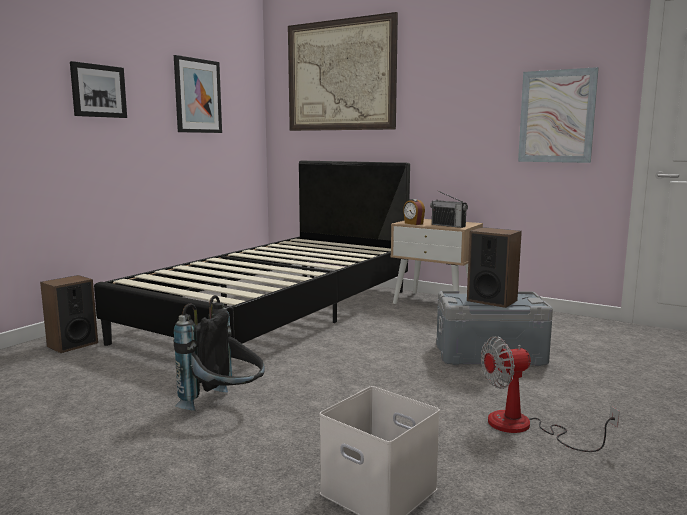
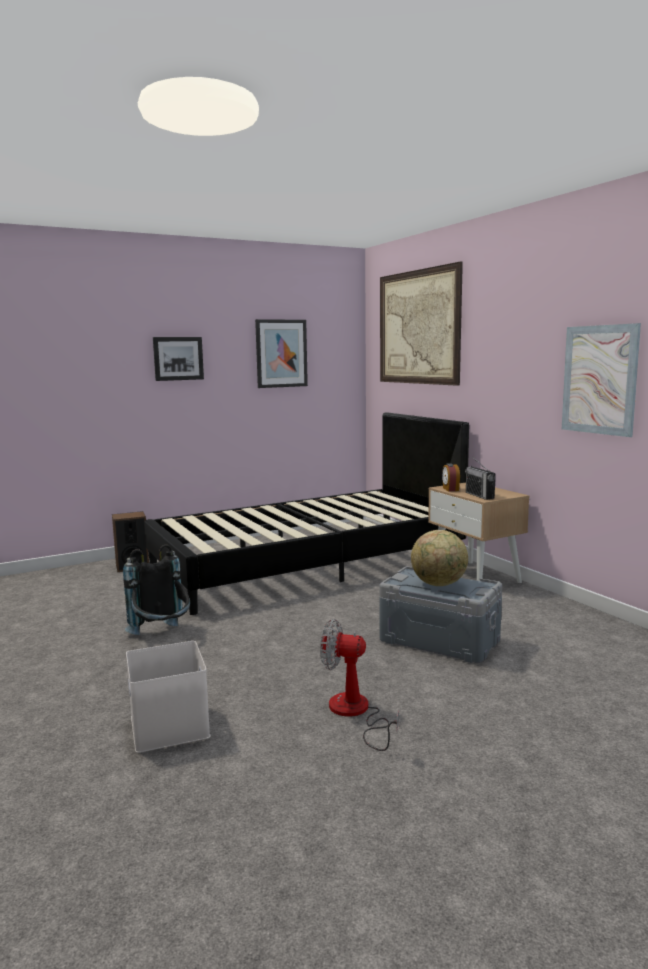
camera: 30 degrees right, 0 degrees up
(492, 300) = (439, 584): speaker -> globe

